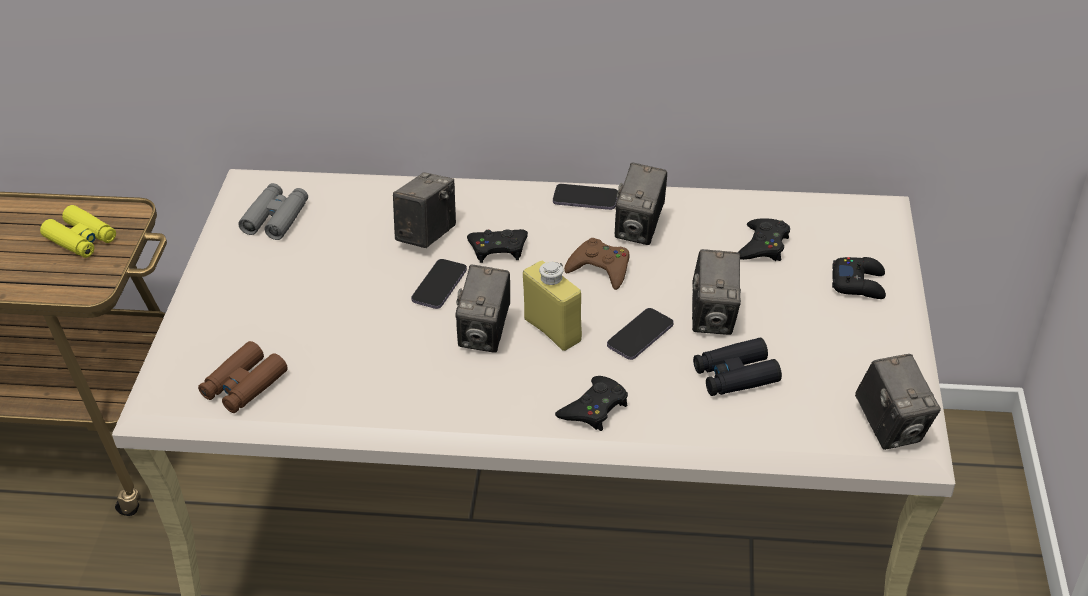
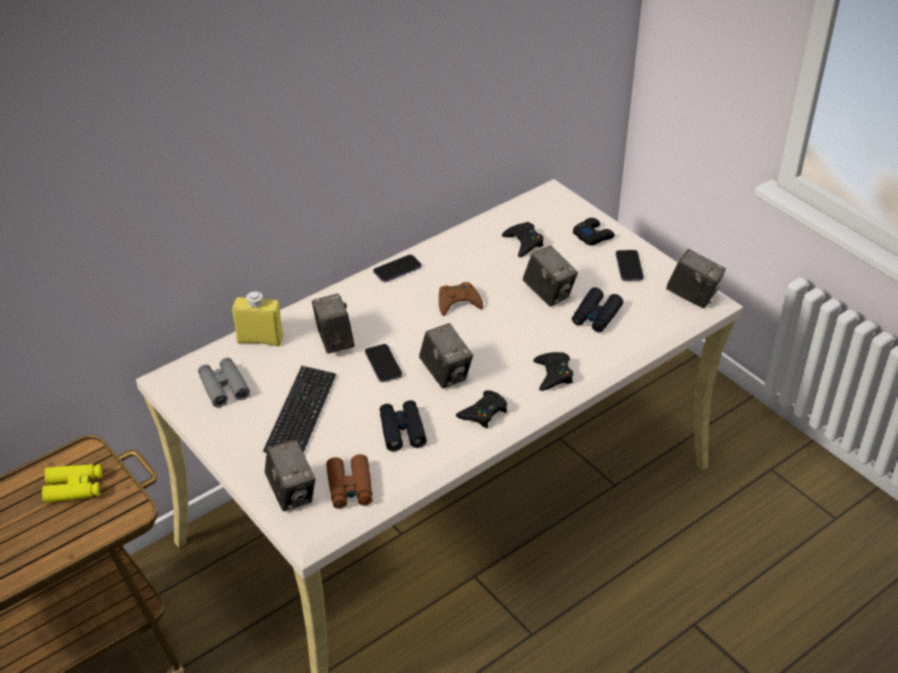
camera: 45 degrees left, 0 degrees up
(301, 285) = (301, 414): none -> keyboard
(365, 363) = (402, 430): none -> black binoculars
(498, 249) = (387, 325): black game controller -> black game controller (483, 413)
(552, 330) = (478, 349): yellow bottle -> yellow bottle (260, 339)
(640, 228) = (449, 269): camera -> camera (291, 493)
(640, 336) = (526, 325): phone -> phone (629, 267)

